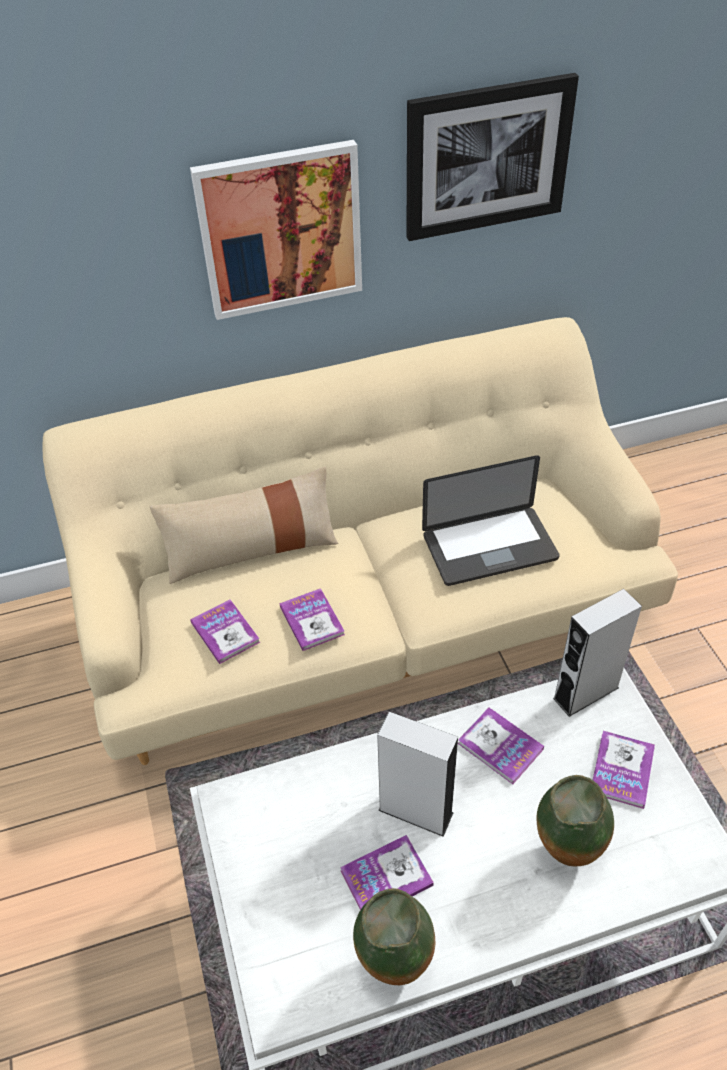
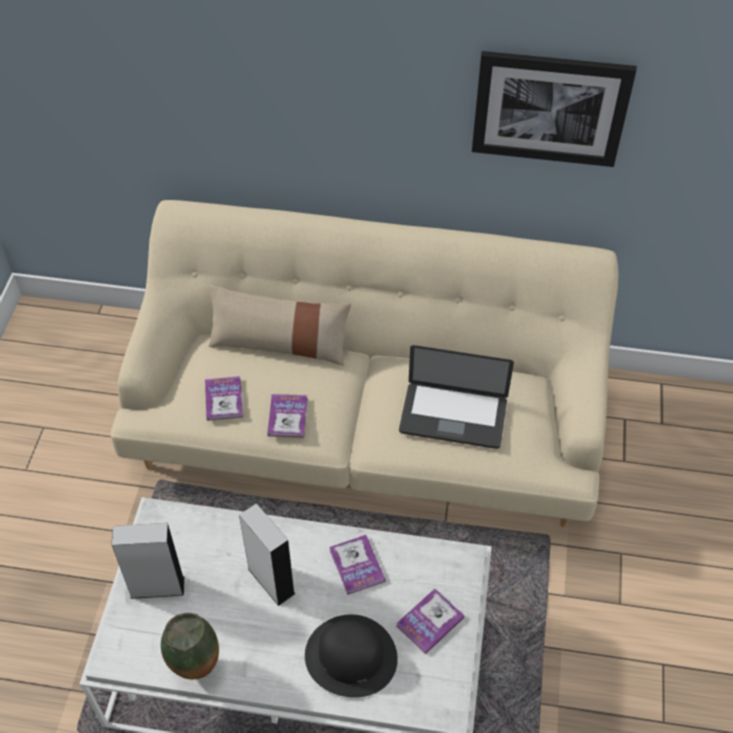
camera: 25 degrees right, 5 degrees up
(280, 230) = (366, 114): picture -> none
(386, 878) = (225, 613): book -> none
(565, 854) = (350, 656): vase -> black hat
(585, 693) = (444, 557): grey speaker -> grey speaker (157, 587)

